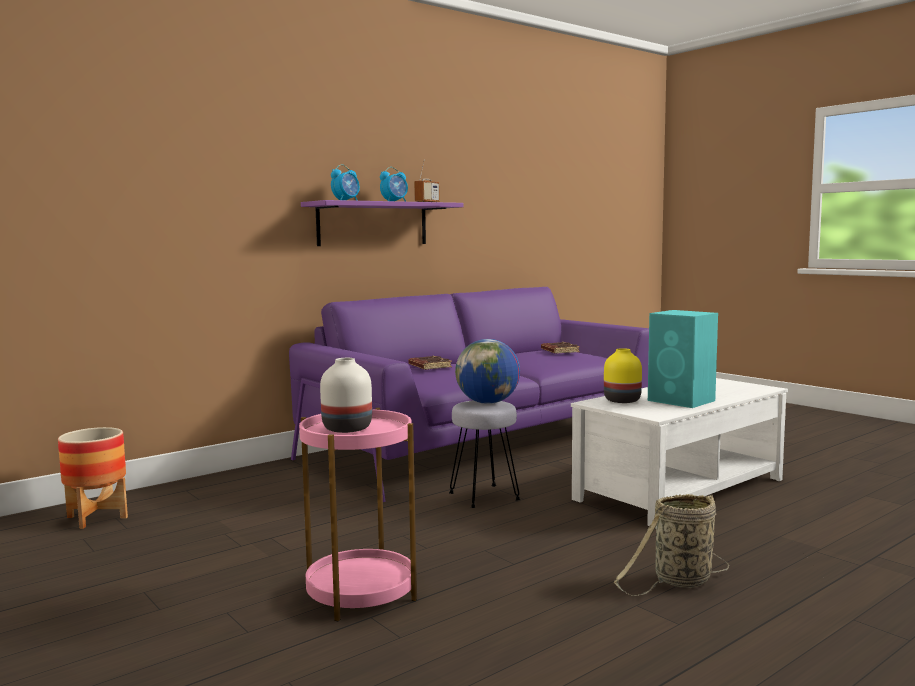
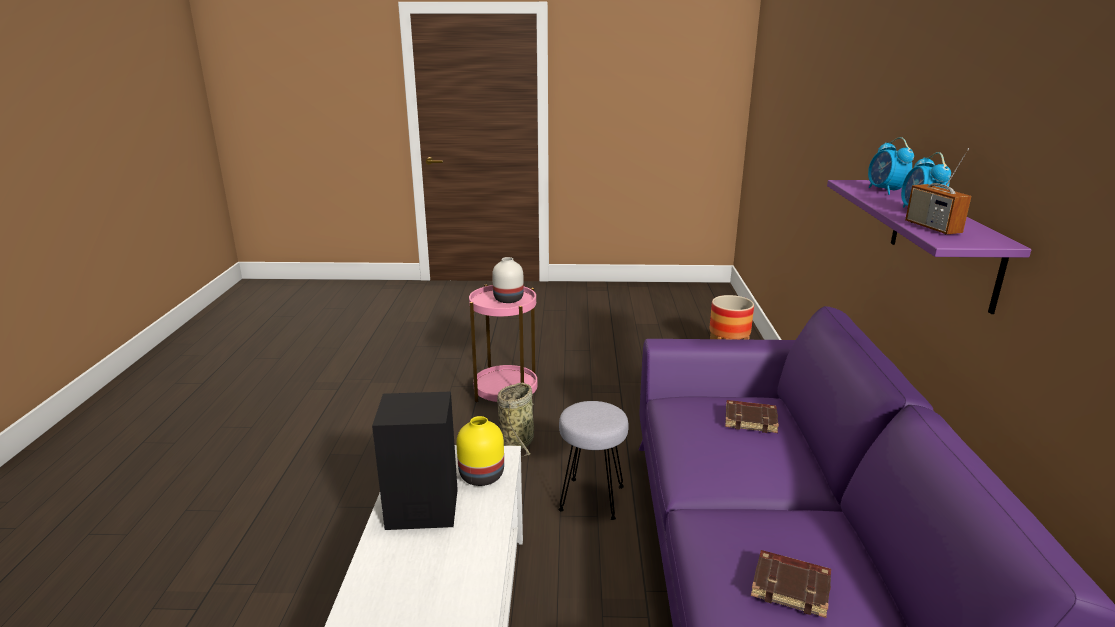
camera: 130 degrees right, 15 degrees up
(488, 403) = (595, 418): globe -> none
(679, 582) = (349, 485): basket -> basket (518, 440)
(682, 401) = (420, 509): turquoise speaker -> black speaker

